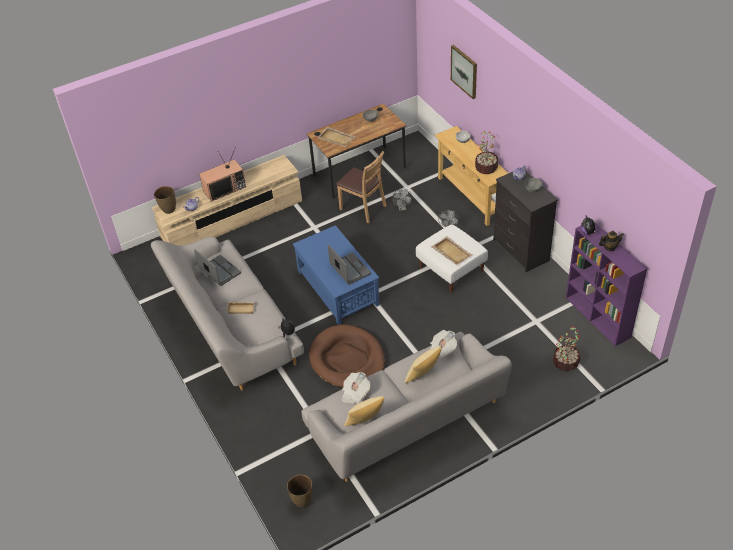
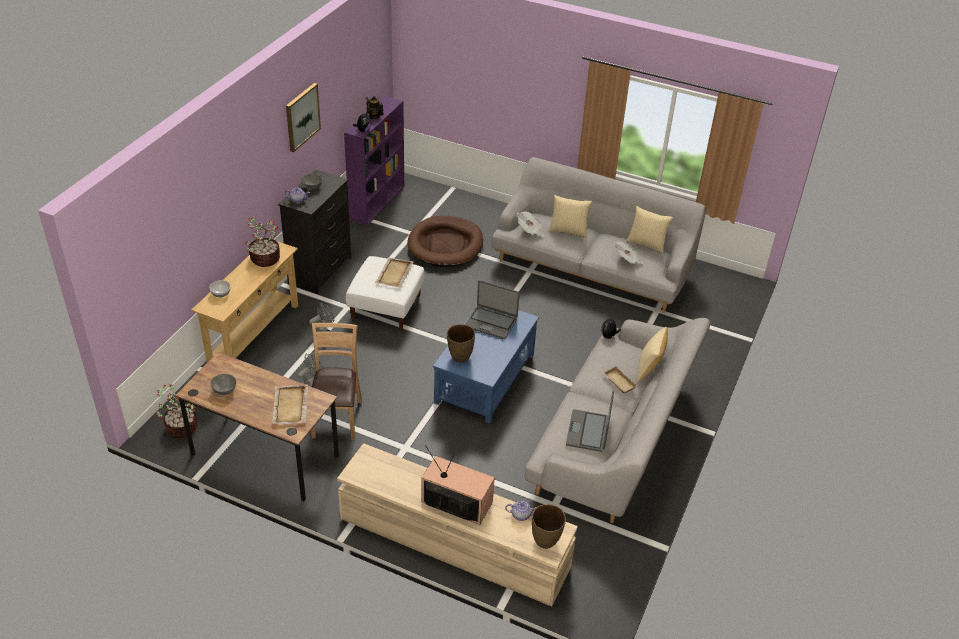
camera: 130 degrees left, 5 degrees down
(237, 333) = (649, 370): none -> pillow
(302, 500) = (726, 291): brown vase -> brown vase (460, 357)
(347, 359) = (568, 328): brown dog bed -> brown dog bed (445, 244)
(349, 269) = (491, 322): laptop -> laptop turned 90 degrees counterclockwise
(464, 71) = (183, 219): picture -> picture (302, 117)
(566, 362) = (446, 205): potted plant -> potted plant (181, 428)

